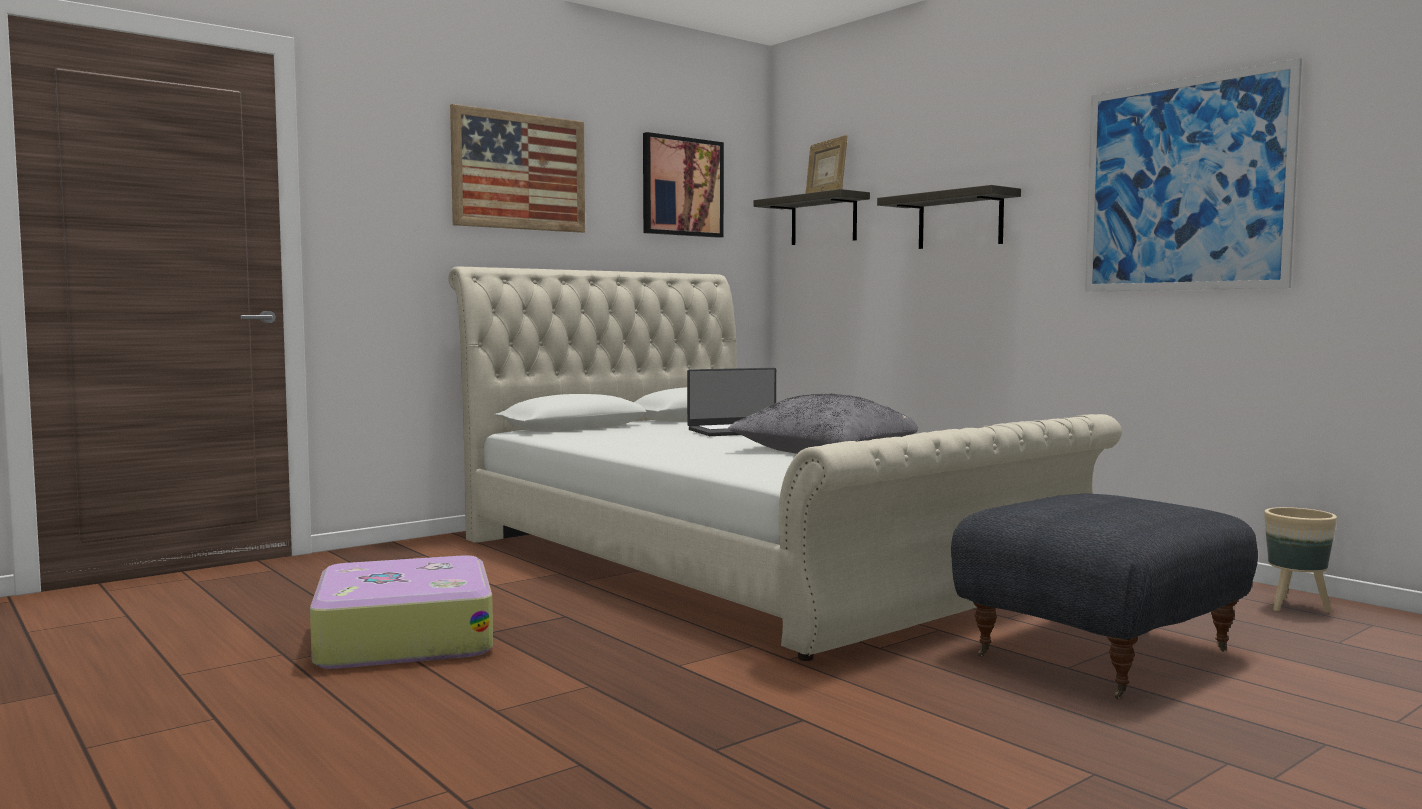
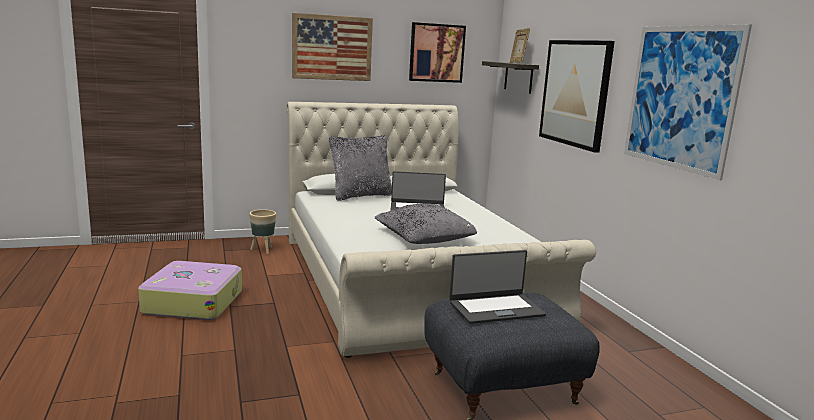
camera: 20 degrees right, 10 degrees up
(620, 428) = (361, 197): none -> grey pillow
(960, 220) = (575, 93): shelf -> picture
(1083, 505) = (495, 308): none -> laptop
(1295, 607) = (673, 382): beige planter -> beige planter (263, 250)

